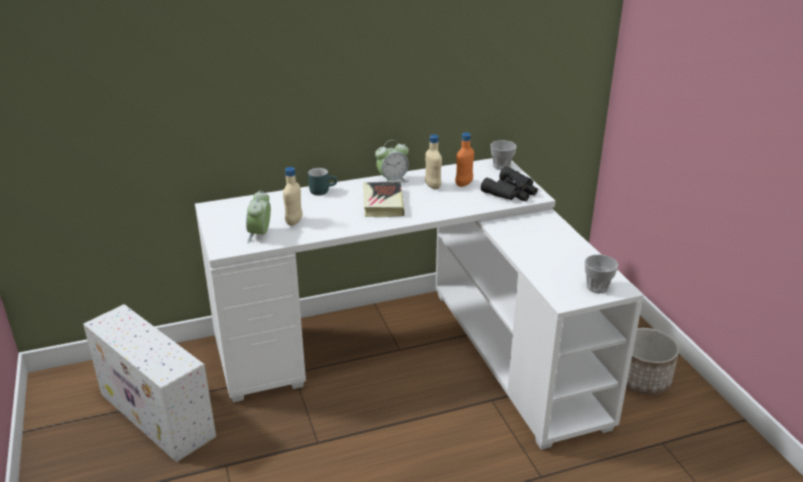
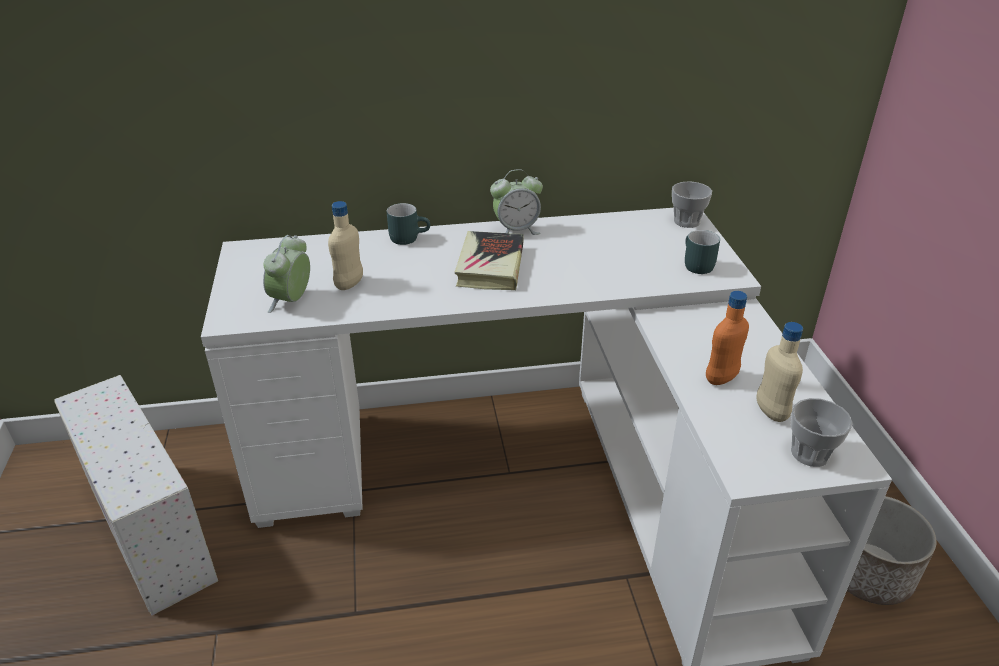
camera: 10 degrees right, 5 degrees up
(432, 186) = (573, 244): beige bottle -> beige bottle (771, 412)
(464, 184) = (622, 245): orange bottle -> orange bottle (721, 378)
(512, 192) = (694, 265): black binoculars -> turquoise mug

